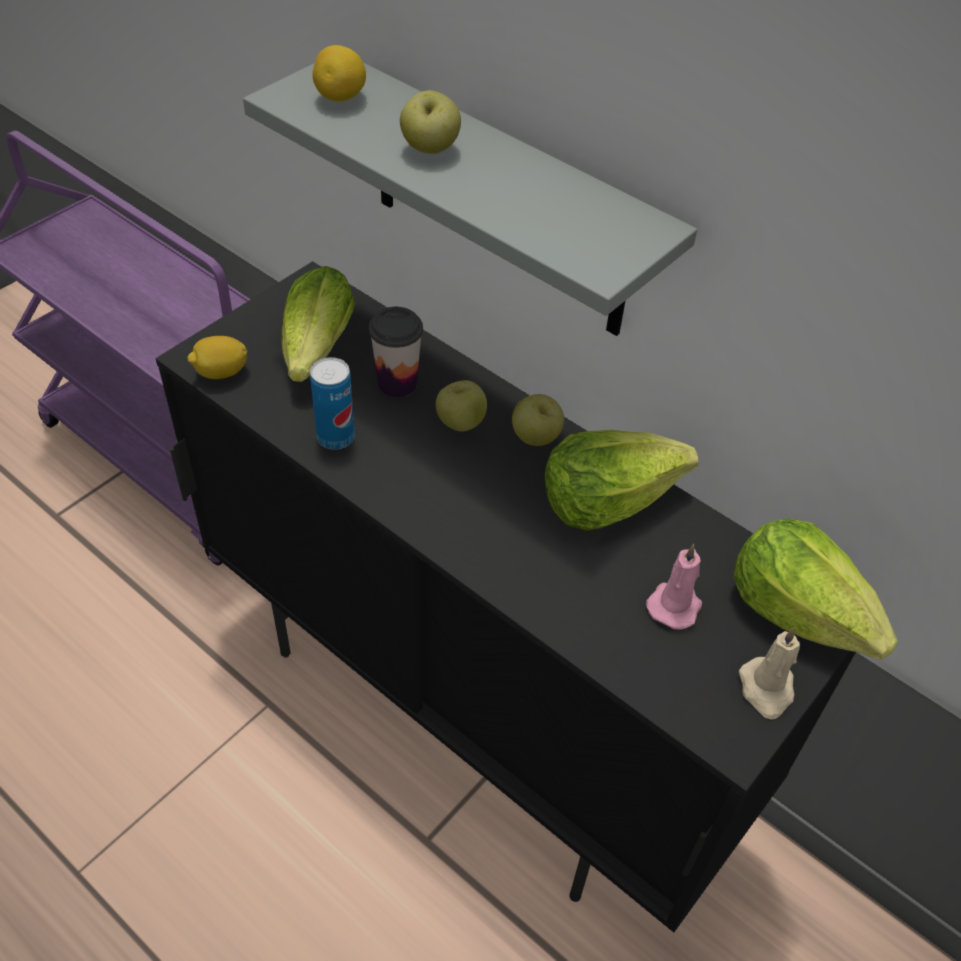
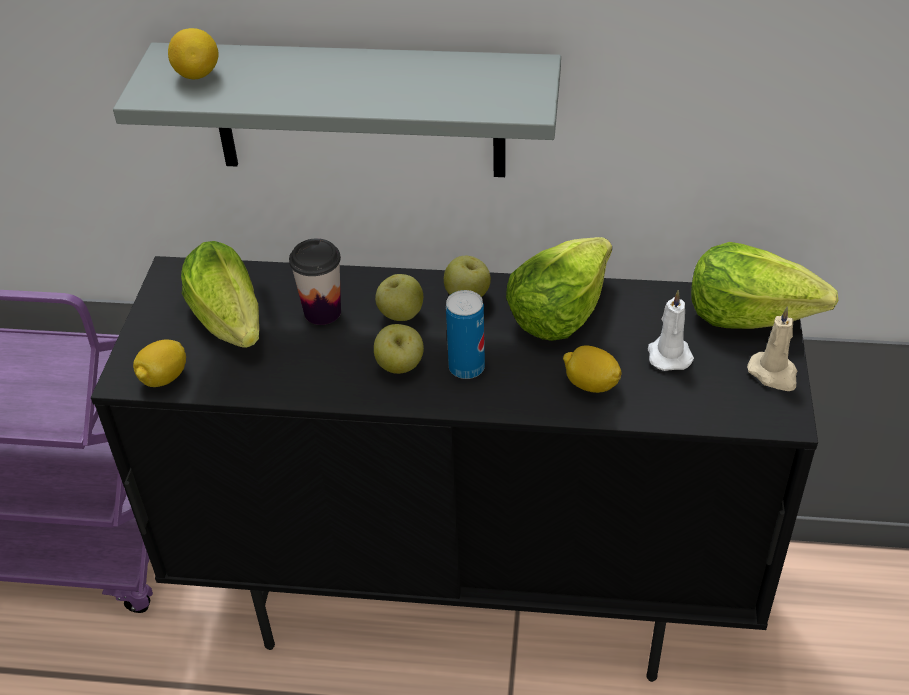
camera: 30 degrees left, 5 degrees down
(335, 437) = (312, 376): can -> can (466, 368)
(430, 149) = (313, 82): apple -> apple (400, 367)
(570, 590) = (591, 384): none -> lemon
(675, 604) = (668, 354): pink candle -> white candle

